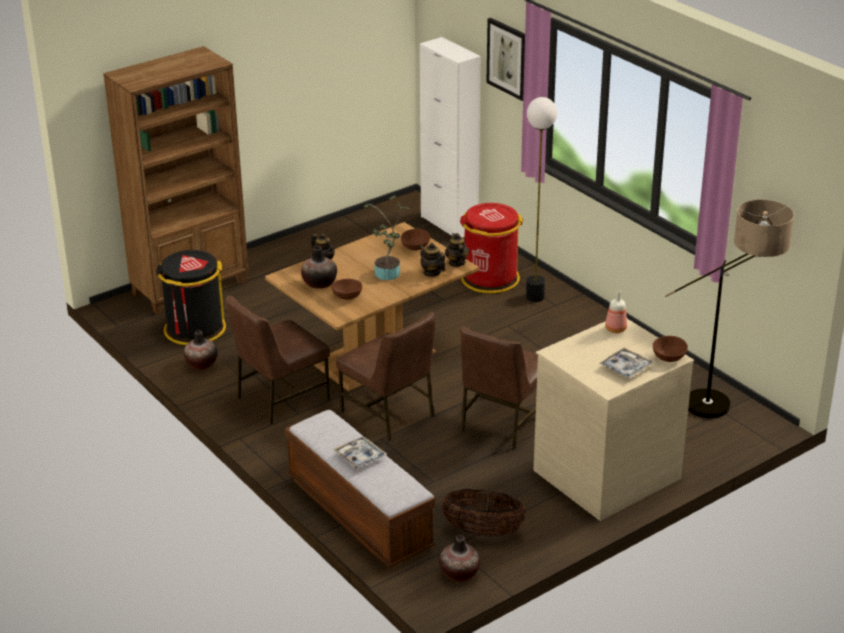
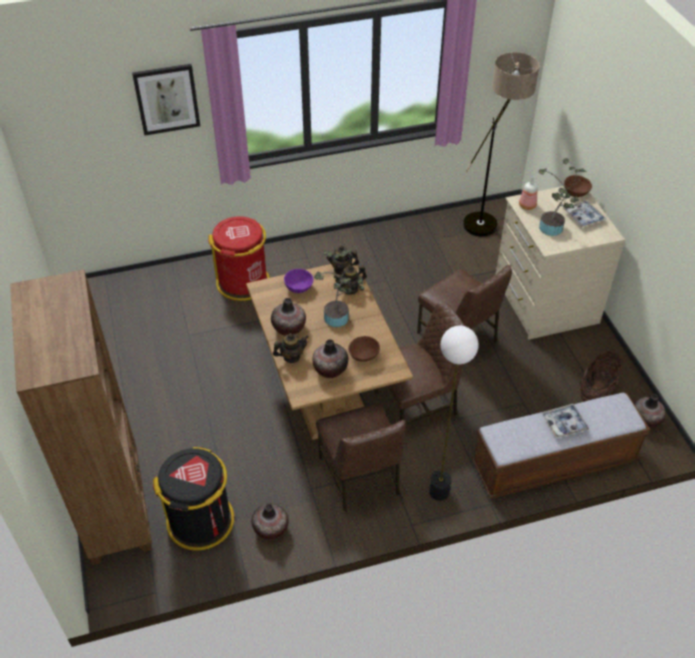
camera: 70 degrees left, 15 degrees up
(358, 254) = (289, 328): none -> vase
(415, 247) = (298, 287): brown bowl -> purple bowl
(449, 224) = (134, 280): white cabinet -> none
(535, 297) = (289, 265): floor lamp -> floor lamp (439, 491)
(585, 350) = (552, 229): none -> potted plant

